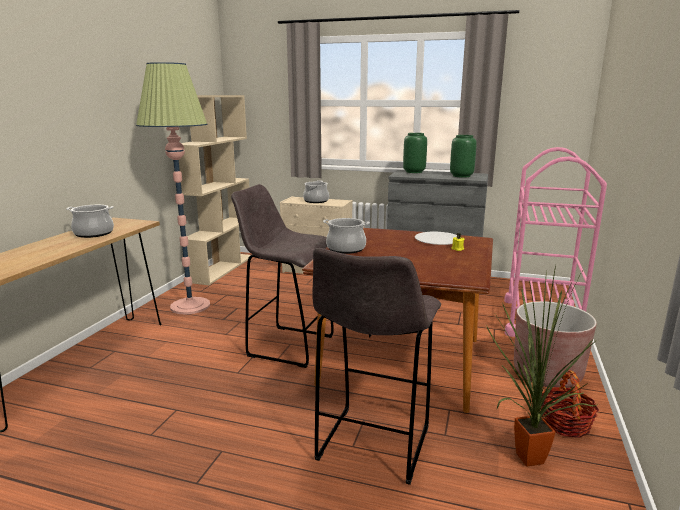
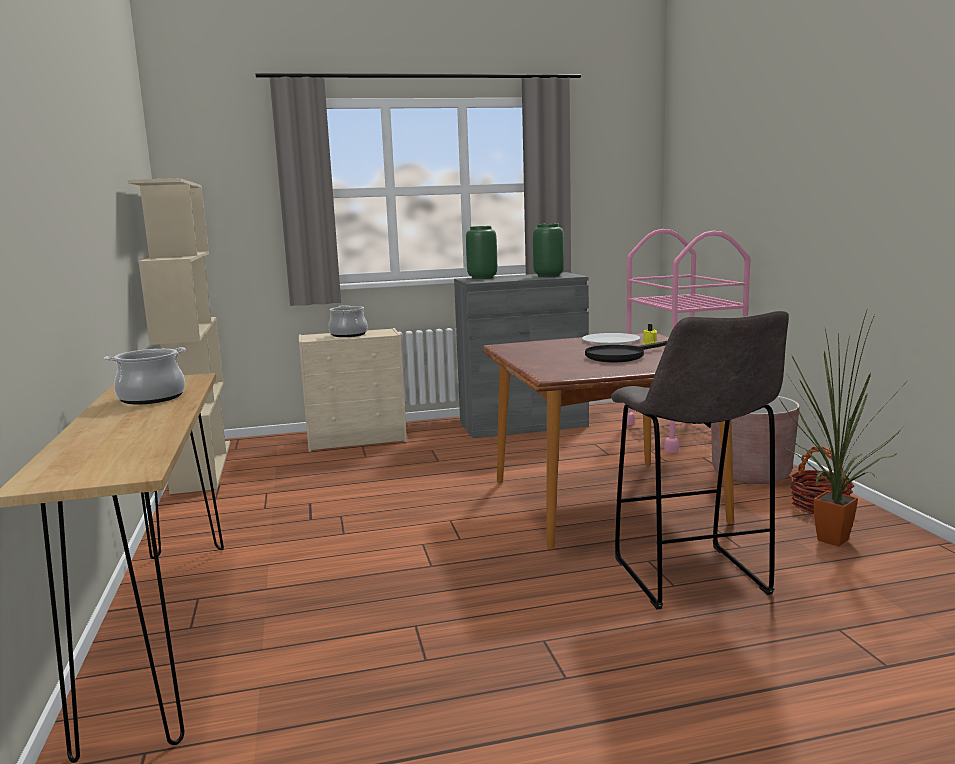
camera: 30 degrees left, 5 degrees down
(190, 306) = (231, 518): floor lamp -> none
(288, 345) = (450, 522): grey stool -> none
(346, 248) = (537, 361): cooking pot -> none
(408, 256) = (620, 356): none -> black frying pan

